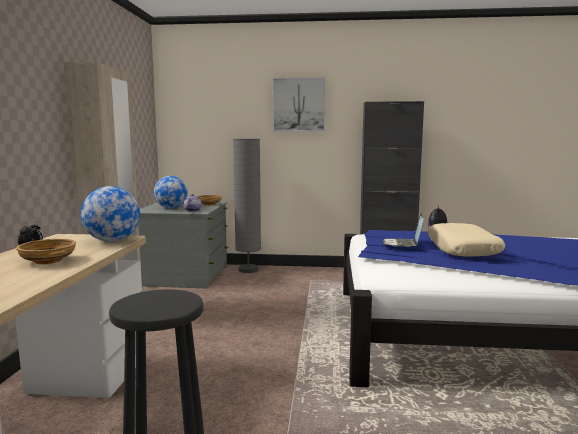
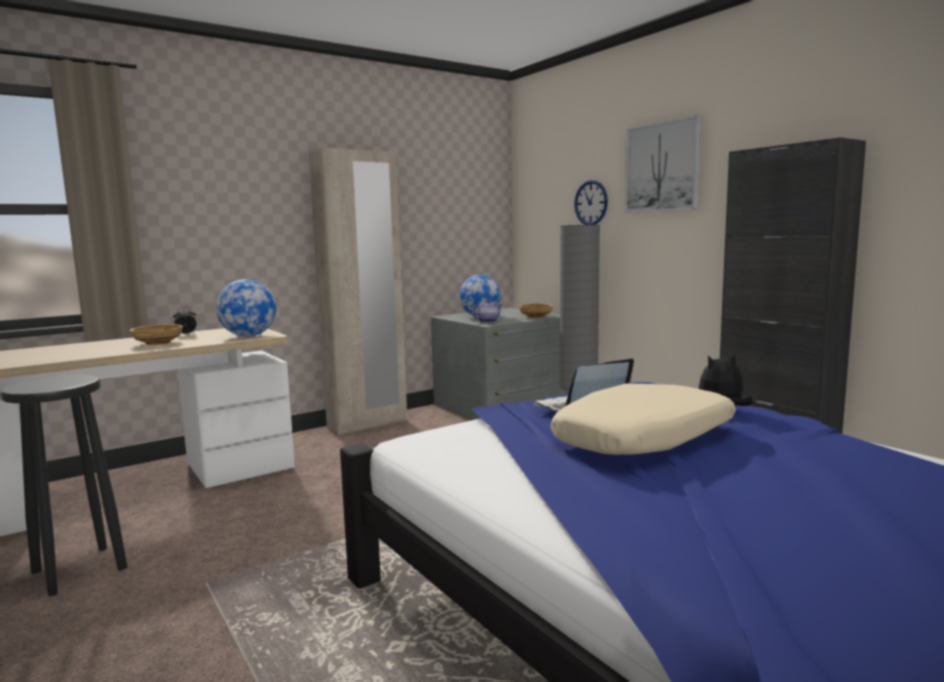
camera: 50 degrees right, 0 degrees up
(240, 123) = (591, 203): none -> wall clock

